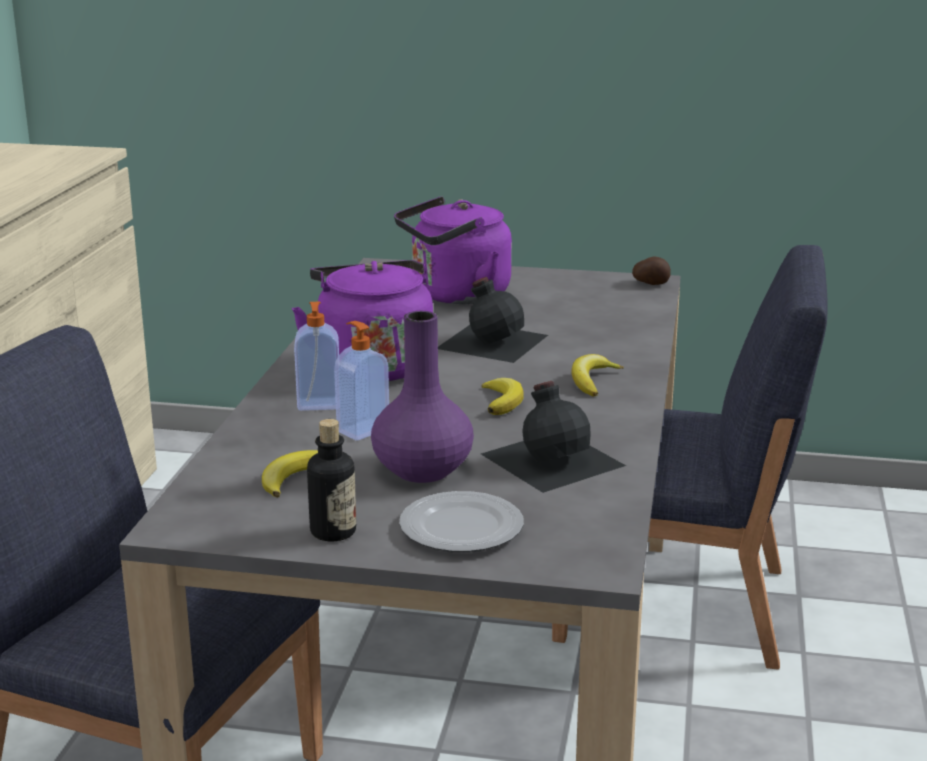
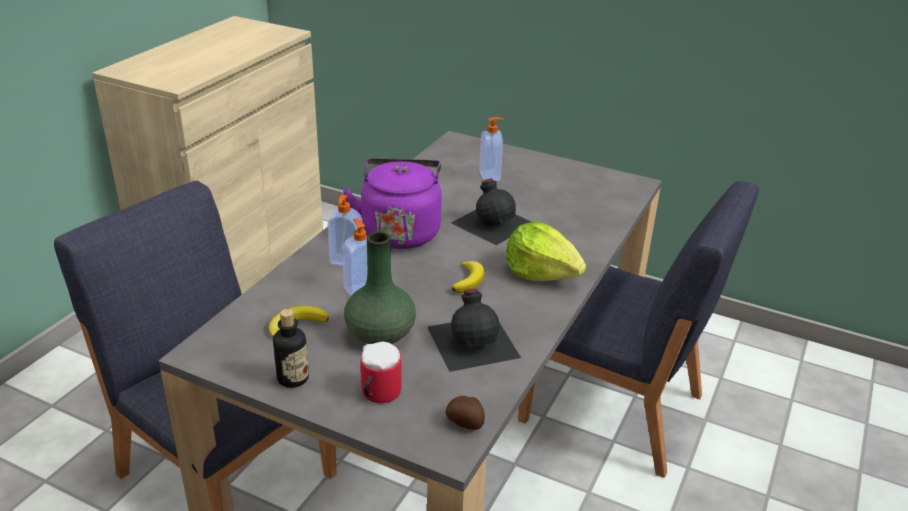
camera: 15 degrees right, 10 degrees up
(424, 470) = (381, 335): purple vase -> green vase
(455, 296) = (490, 176): purple kettle -> soap dispenser
(462, 529) = (377, 394): plate -> mug
(592, 381) = (541, 272): banana -> lettuce
(651, 284) = (635, 185): potato -> potato (466, 423)

